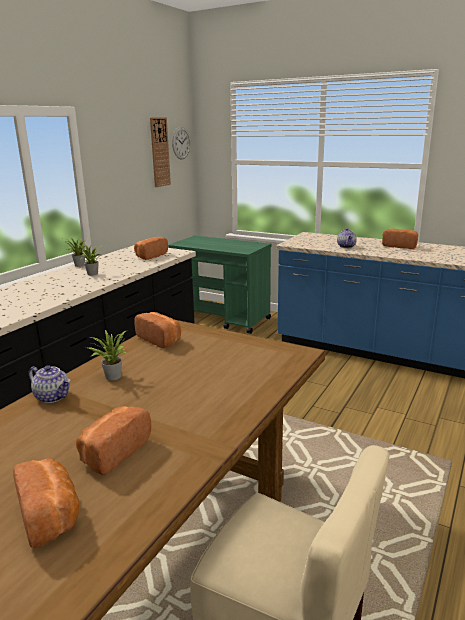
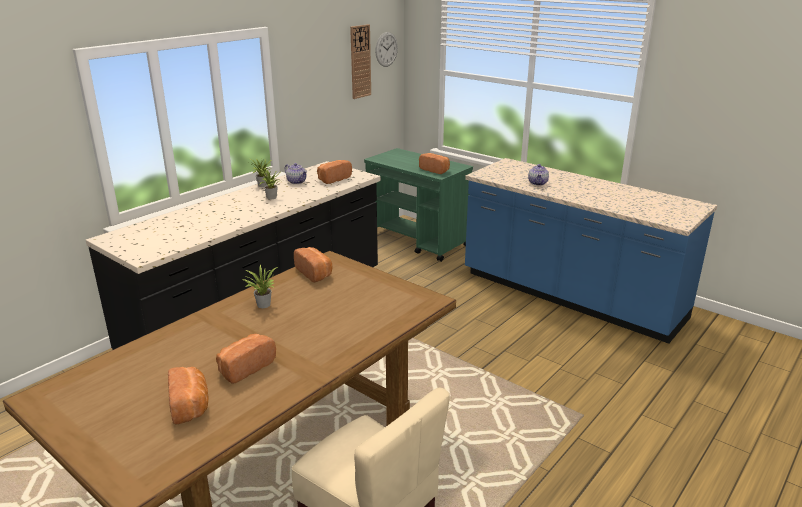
camera: 10 degrees right, 5 degrees up
(53, 396) = (212, 317): teapot -> teapot (297, 182)
(400, 246) = (596, 187): bread -> bread (435, 170)

